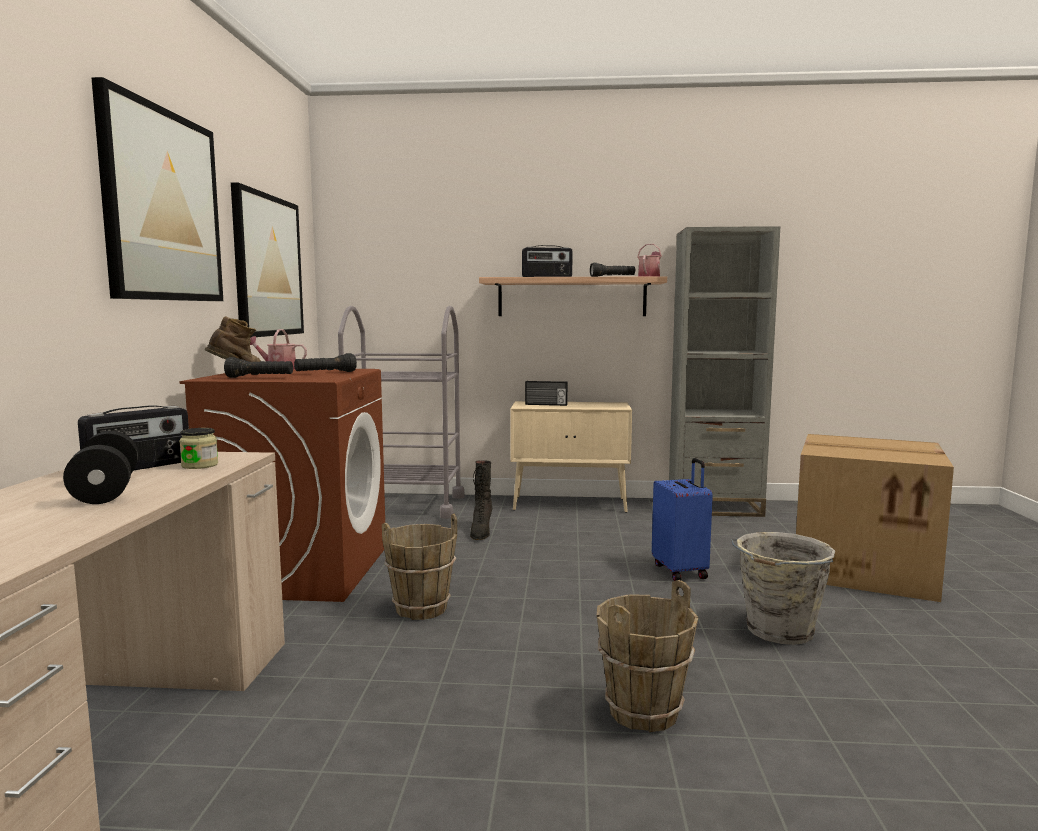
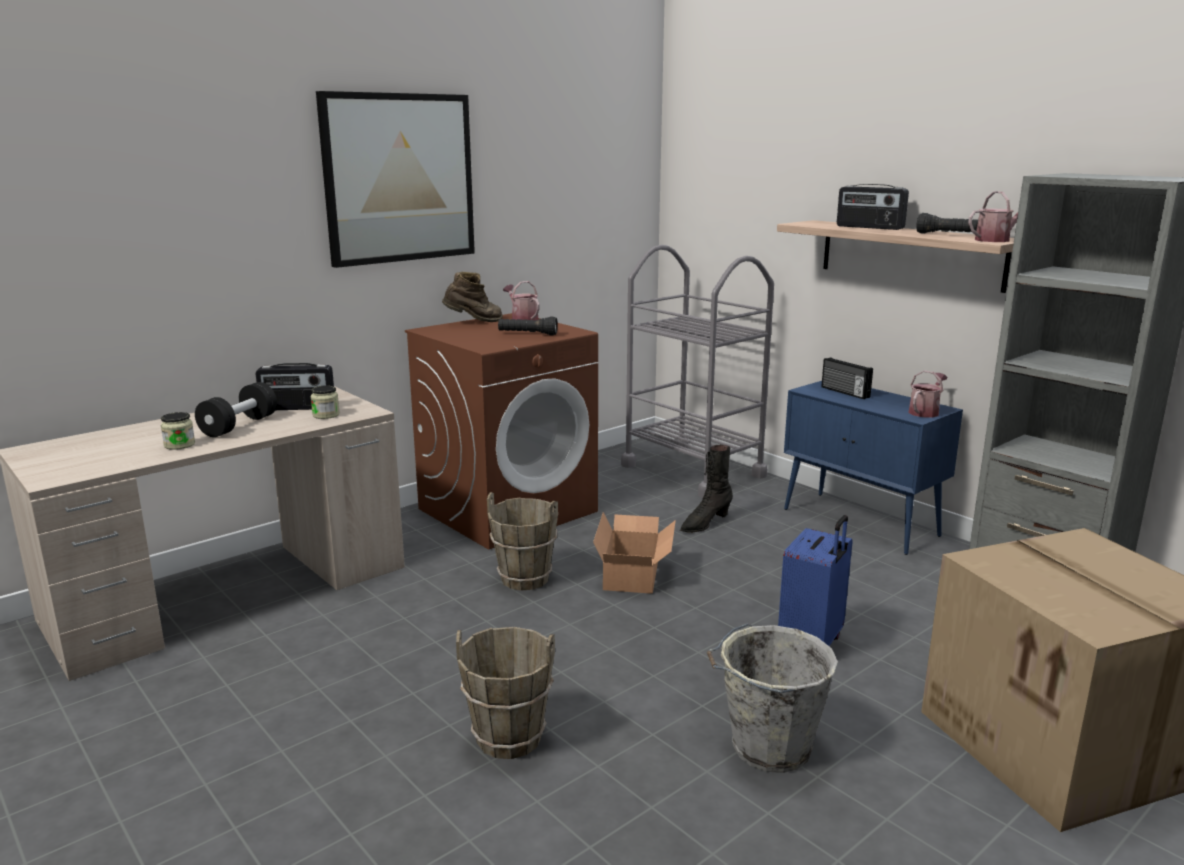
camera: 45 degrees right, 10 degrees up
(69, 518) = (179, 445): none -> jar
(260, 377) = (462, 334): black flashlight -> none
(267, 266) = (561, 206): picture -> none
(498, 575) = (635, 574): none -> cardboard box
(571, 504) = (861, 523): beige cabinet -> blue cabinet
(615, 405) = (925, 412): none -> watering can

